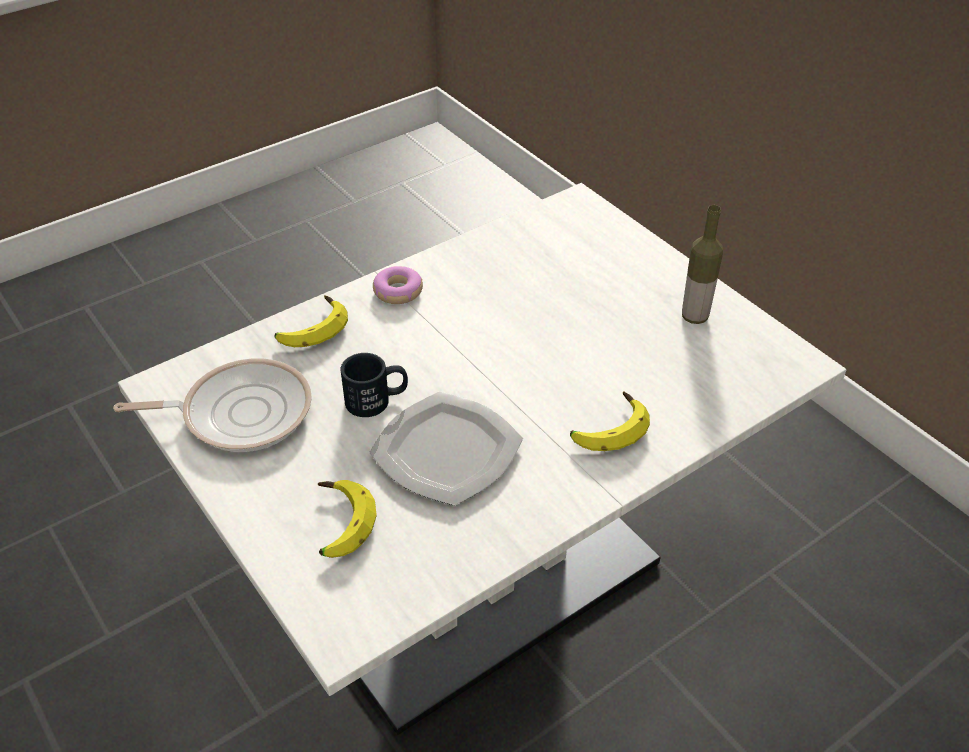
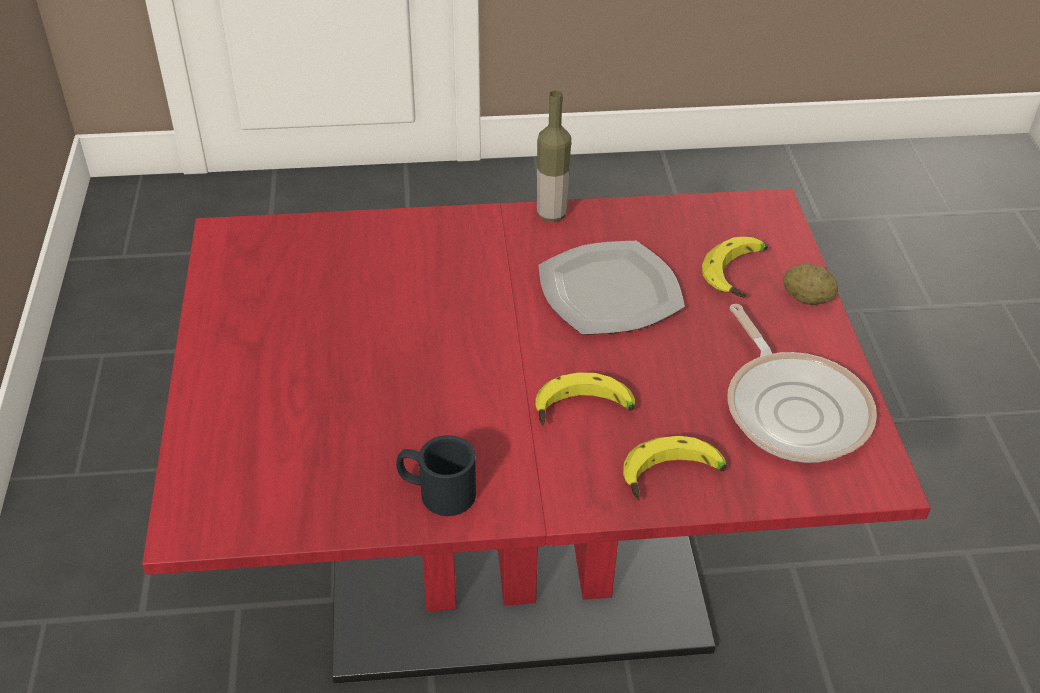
camera: 150 degrees left, 0 degrees up
(240, 412) = (794, 408): frying pan -> frying pan turned 135 degrees counterclockwise
(261, 525) = (807, 299): none -> potato
(377, 400) = (645, 363): black mug -> black mug (436, 491)
(398, 291) = (538, 486): donut -> none
(484, 583) = (516, 582): white dining table -> red dining table
(607, 429) = (454, 254): banana -> banana (583, 412)
(694, 316) = (256, 314): bottle -> bottle (551, 214)

